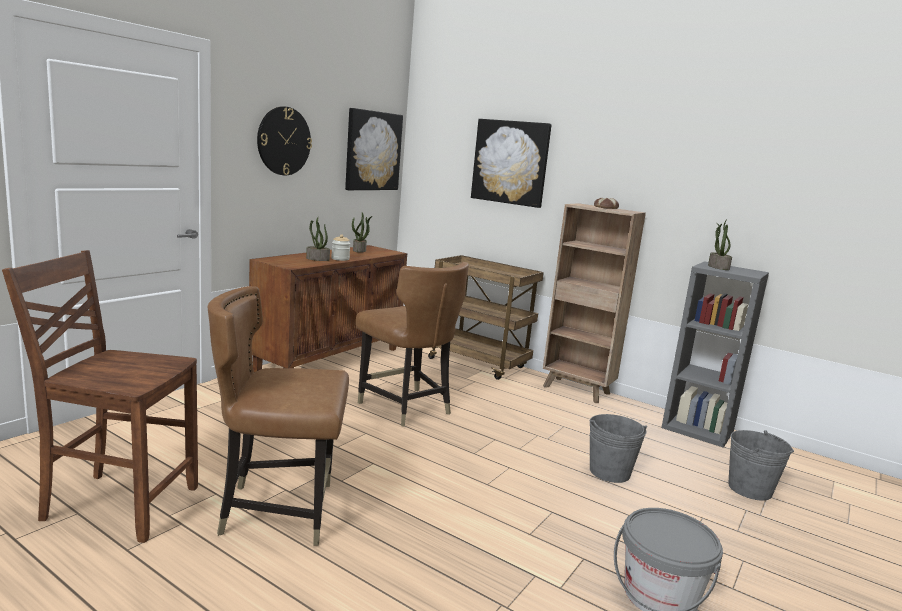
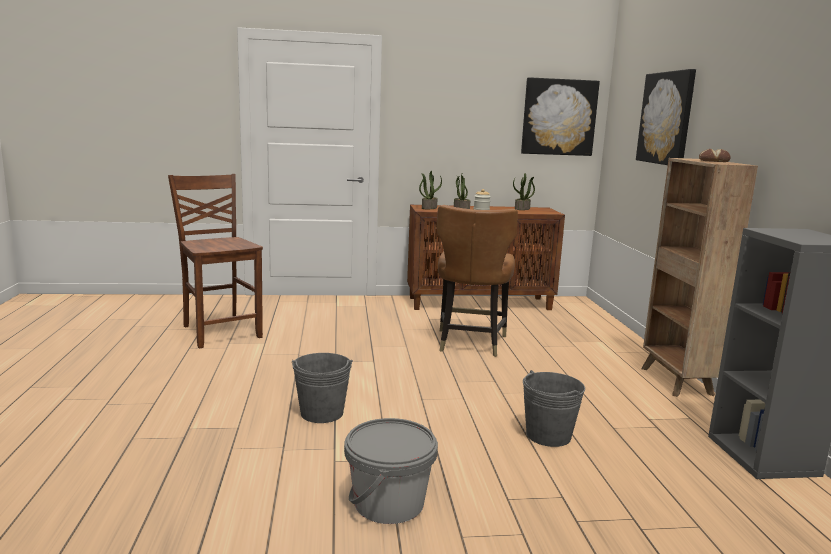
camera: 50 degrees right, 0 degrees up
(279, 511) = (275, 360): brown chair -> none
(284, 141) = (450, 109): wall clock -> none
(479, 363) = (612, 337): brown cart -> none
(718, 267) = (789, 232): potted plant -> potted plant (429, 208)
(750, 489) = (688, 513): grey bucket -> grey bucket (322, 413)

